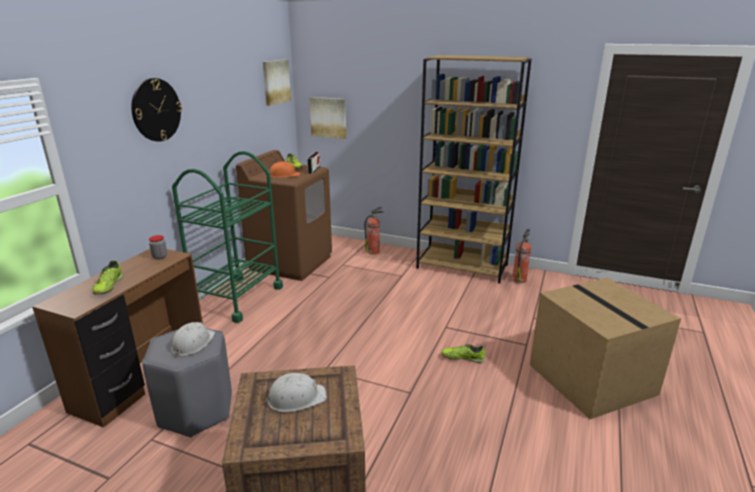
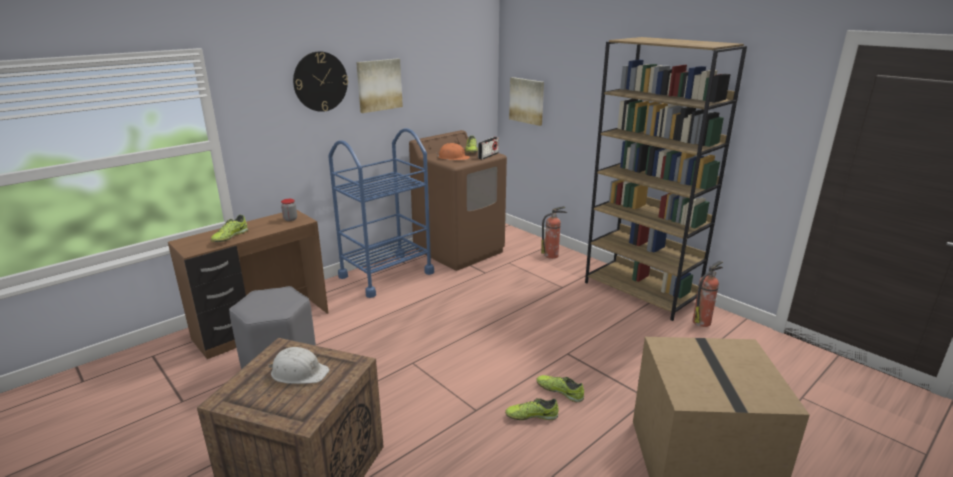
camera: 25 degrees right, 0 degrees up
(192, 343) = (276, 302): white hard hat -> none
(238, 298) = (386, 274): green cart -> blue cart
(276, 82) = (473, 59): picture -> picture (379, 85)
(456, 383) = (531, 416): none -> shoe

